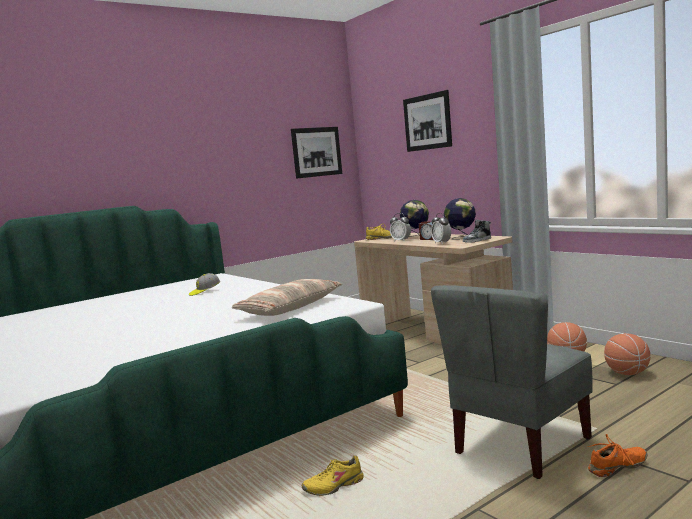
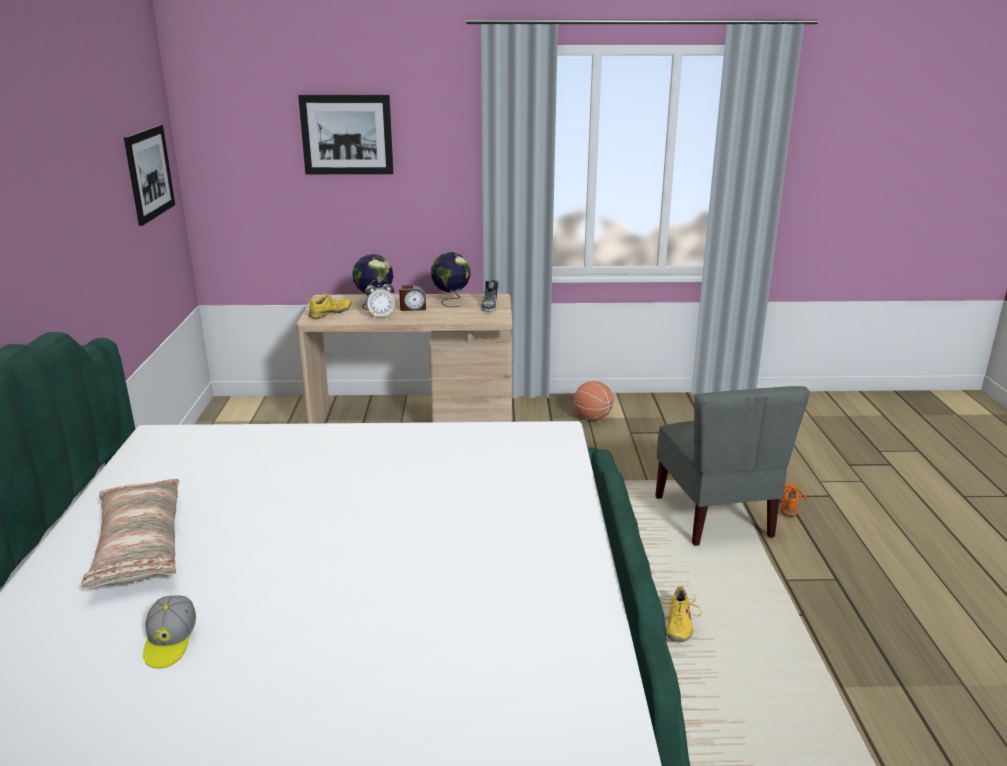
camera: 55 degrees left, 15 degrees up
(204, 292) = (262, 469): cap -> cap (170, 642)
(290, 308) = (500, 458): pillow -> pillow (138, 546)
(441, 243) = (457, 315): alarm clock -> none
(627, 373) = (657, 418): basketball -> none

